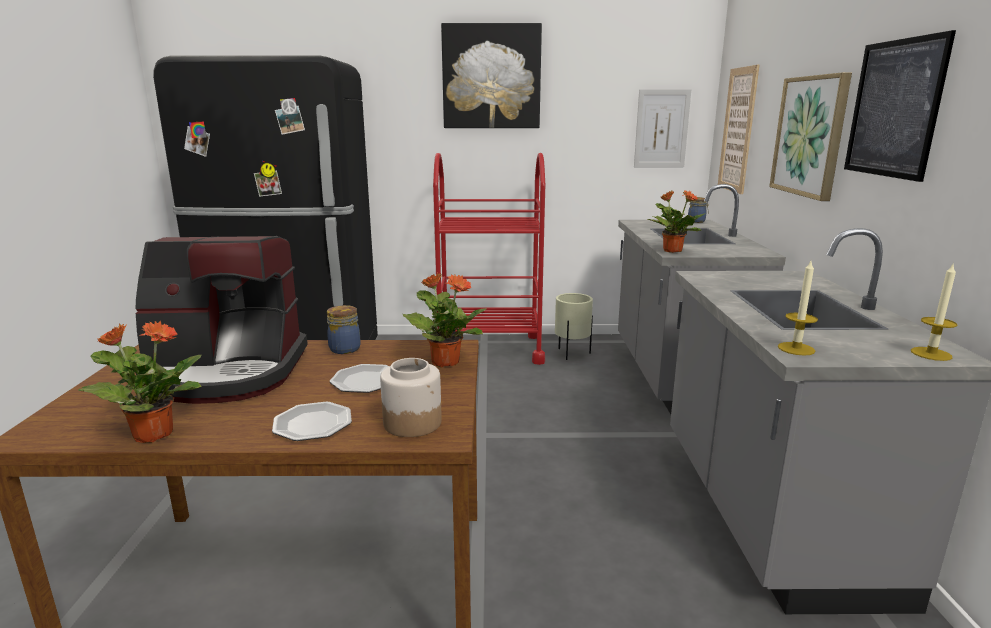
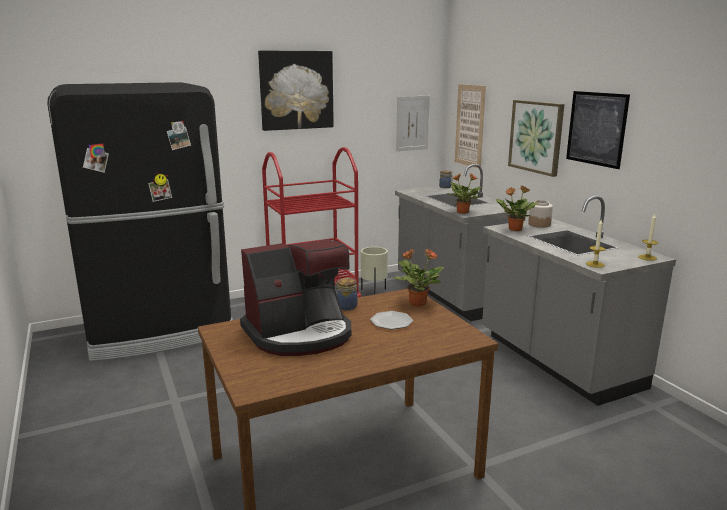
camera: 25 degrees left, 0 degrees up
(152, 434) = (324, 373): potted plant -> potted plant (514, 229)
(313, 424) = (402, 348): plate -> none
(412, 422) = (451, 337): jar -> jar (539, 224)

